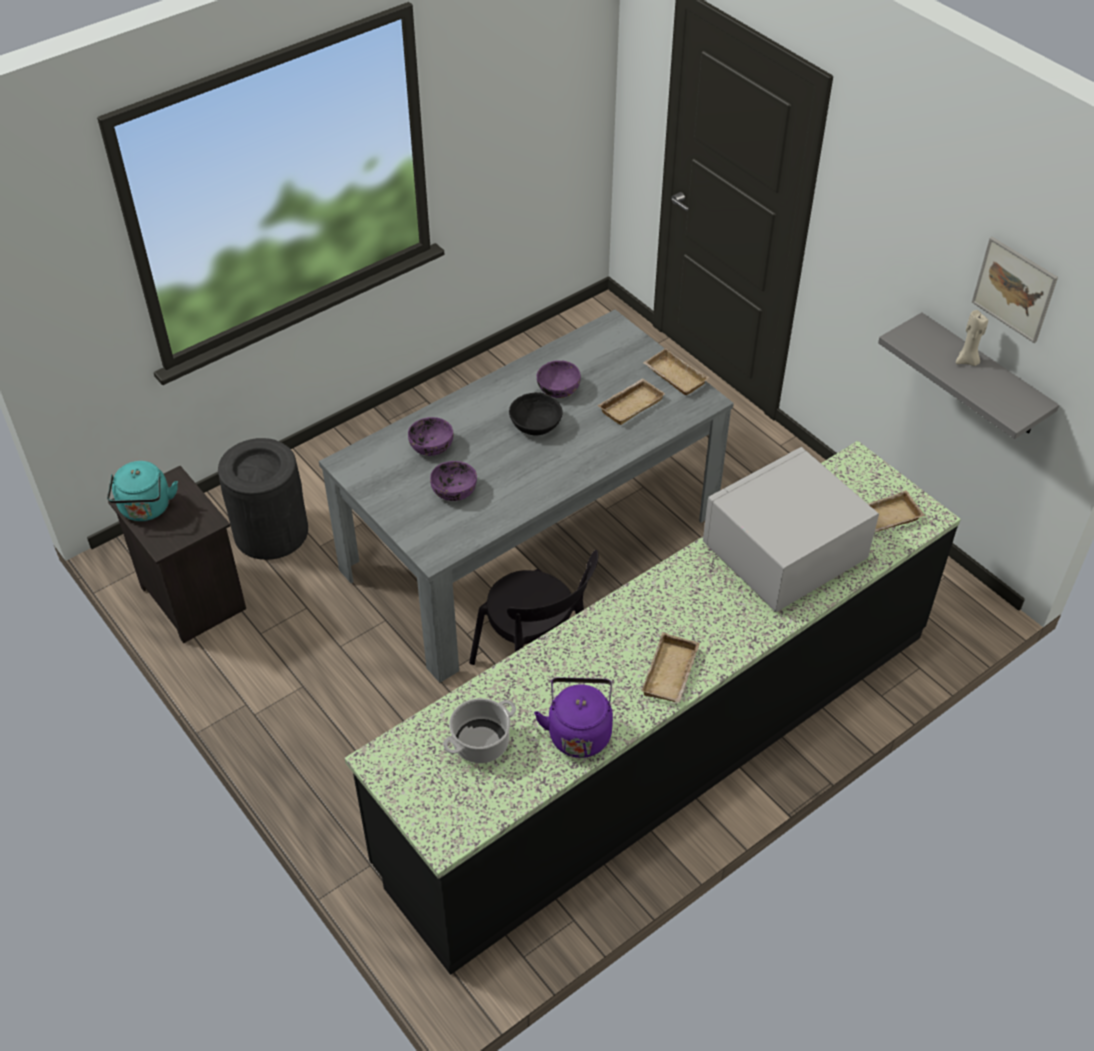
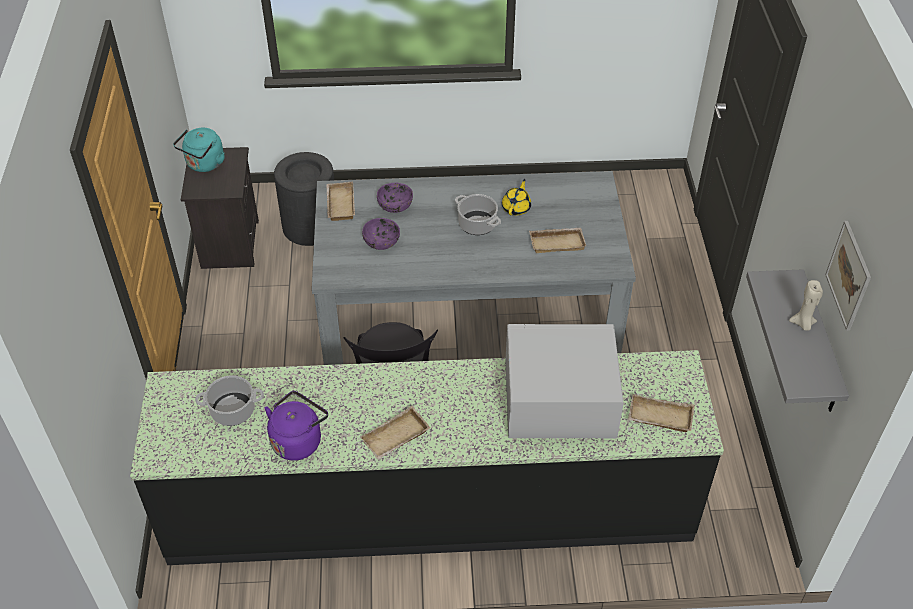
camera: 35 degrees right, 0 degrees up
(536, 424) = (478, 224): black bowl -> cooking pot
(558, 389) = (516, 207): purple bowl -> yellow teapot
(673, 376) = (608, 237): beige tray -> beige tray (339, 204)

